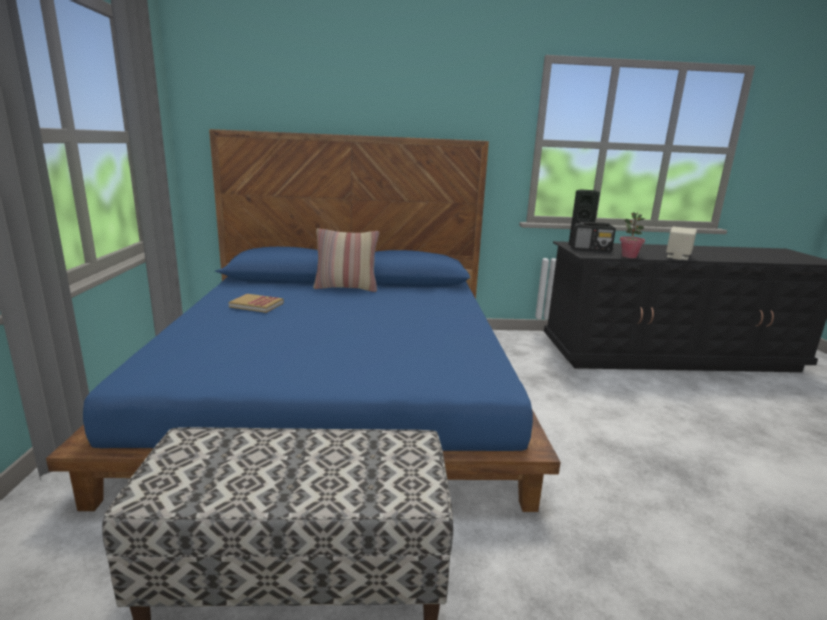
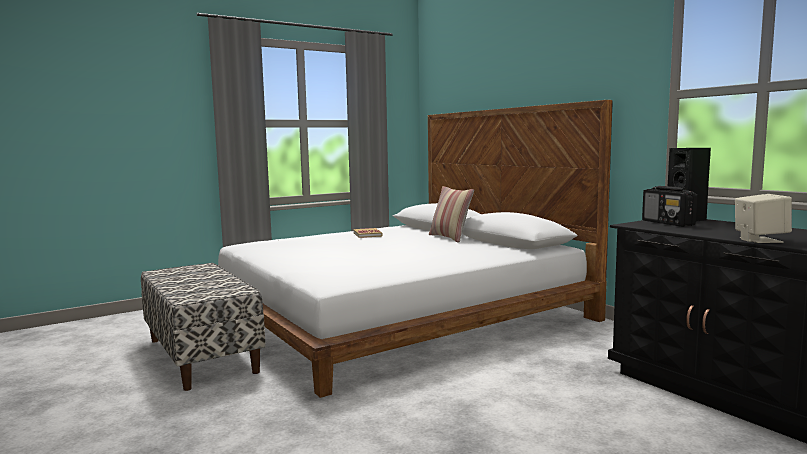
camera: 60 degrees right, 10 degrees down
(338, 391) = (396, 314): blue bed -> white bed
(629, 256) = (681, 231): potted plant -> none

